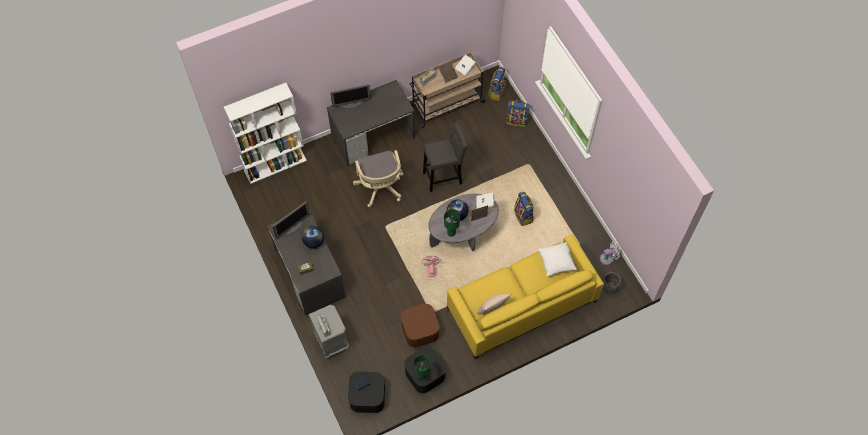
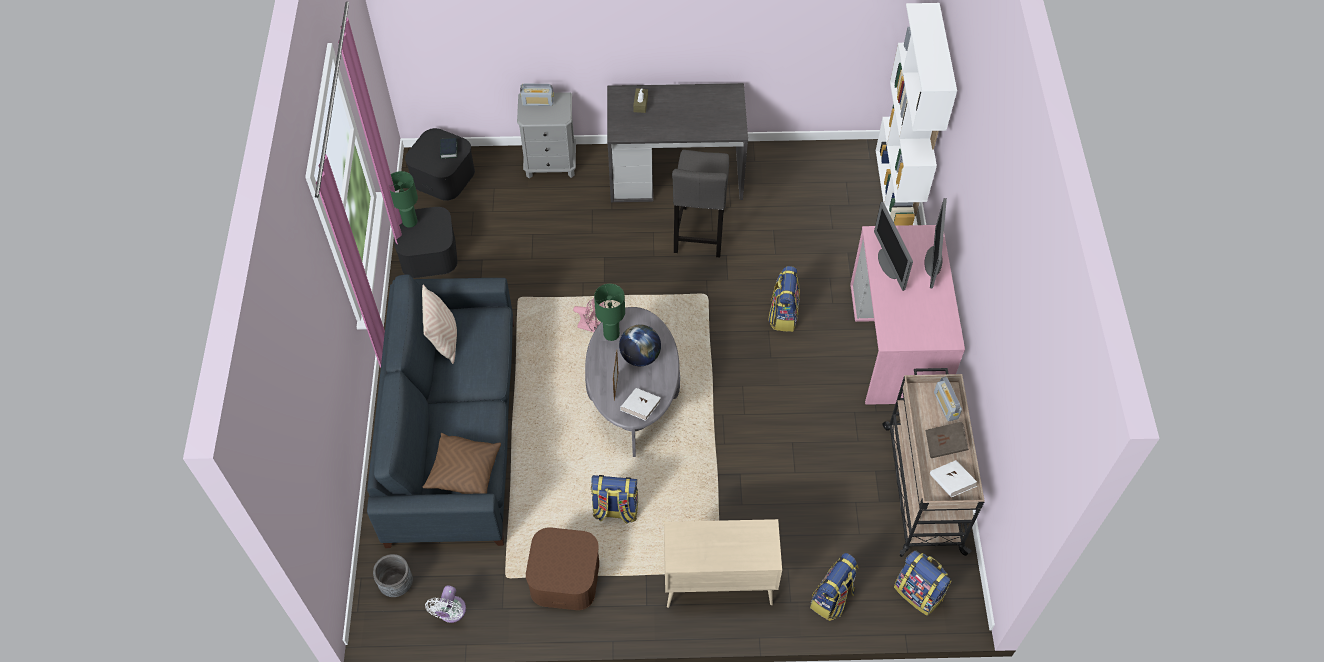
camera: 115 degrees right, 5 degrees down
(293, 227) = (722, 111): monitor -> monitor (888, 264)
(314, 242) = (682, 127): globe -> none
(373, 136) = (897, 342): grey desk -> pink desk
(380, 188) = (783, 314): beige office chair -> backpack
(420, 329) = (500, 273): brown storage box -> brown storage box (565, 577)
(444, 177) = (759, 418): grey stool -> grey stool (699, 235)
(521, 304) = (454, 428): yellow sofa -> blue sofa
(535, 163) = (717, 584): none -> beige cabinet
(556, 262) = (464, 471): white pillow -> brown pillow

